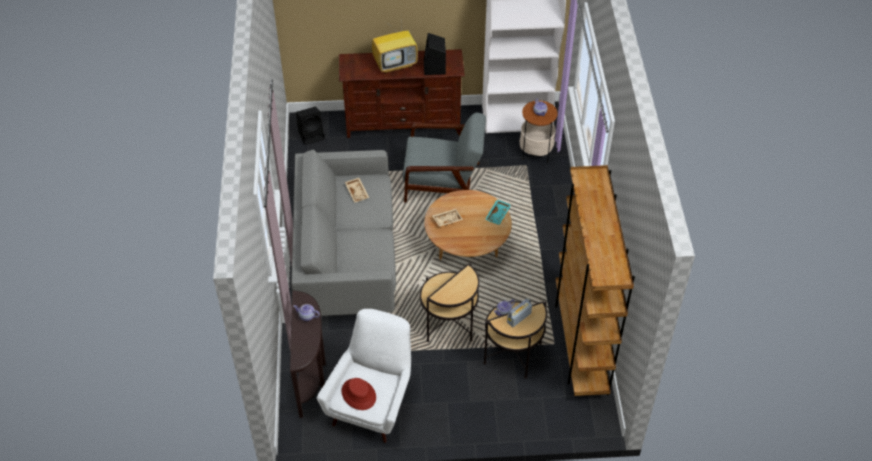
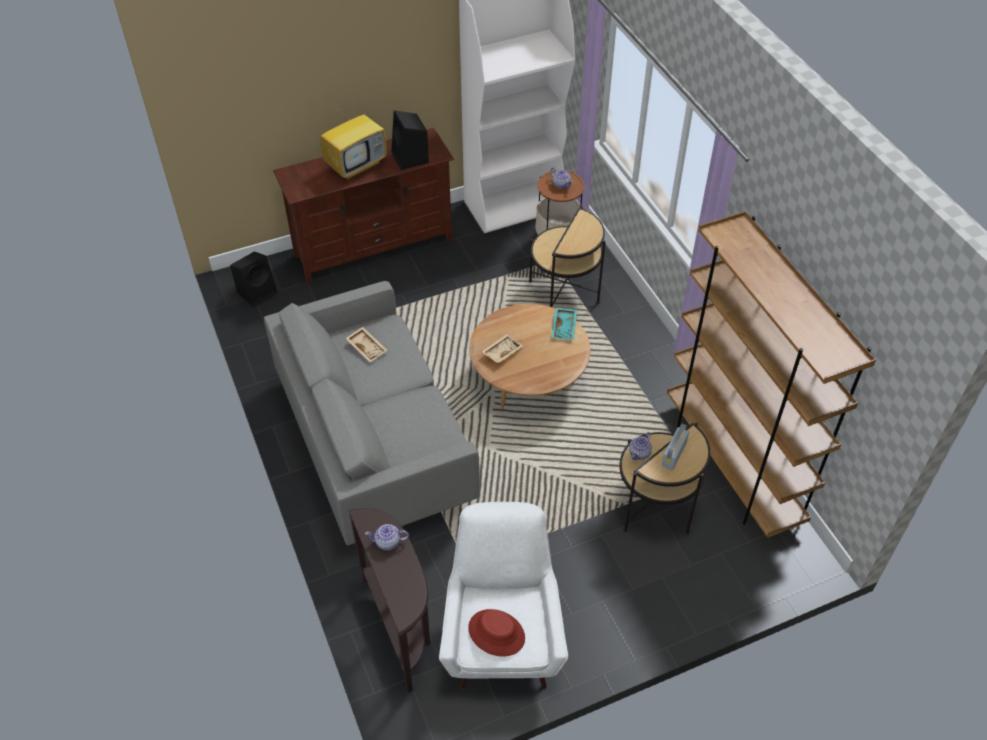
camera: 20 degrees left, 0 degrees up
(443, 182) = (460, 308): grey armchair -> none
(448, 323) = (552, 490): side table -> side table (563, 292)

